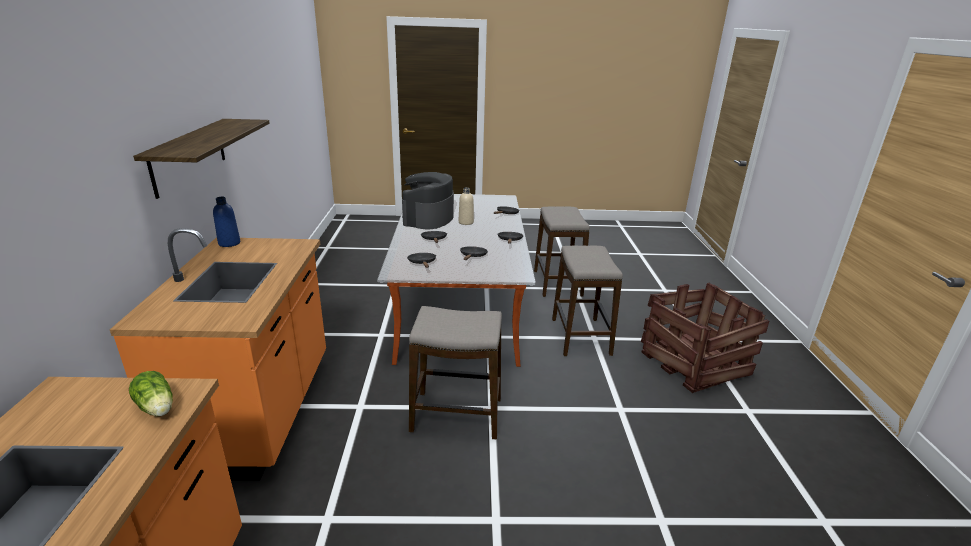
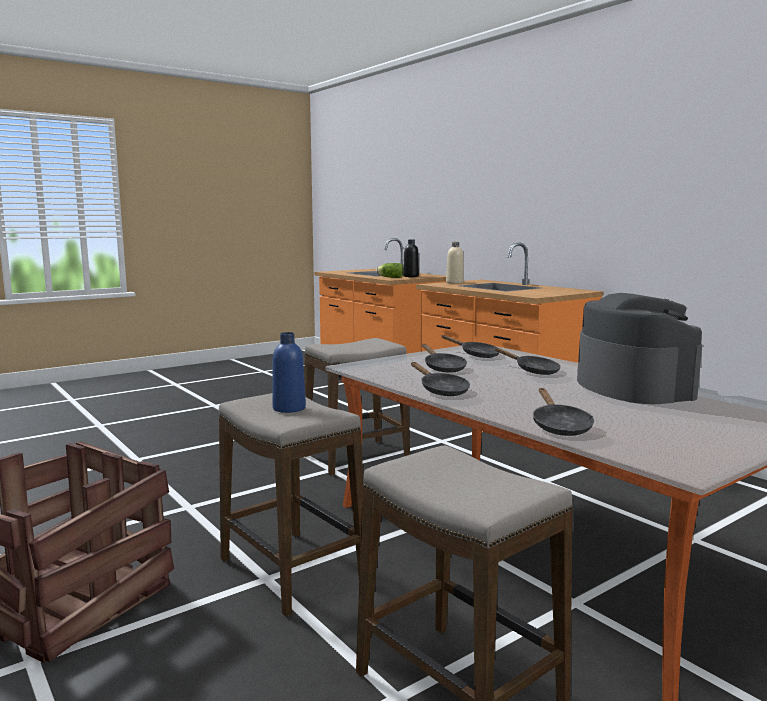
camera: 145 degrees right, 15 degrees down
(100, 405) = (411, 276): none -> black bottle
(189, 155) = (609, 207): shelf -> none
(229, 243) = (578, 291): blue bottle -> blue bottle (289, 408)
(466, 222) = (570, 396): beige bottle -> beige bottle (454, 282)

